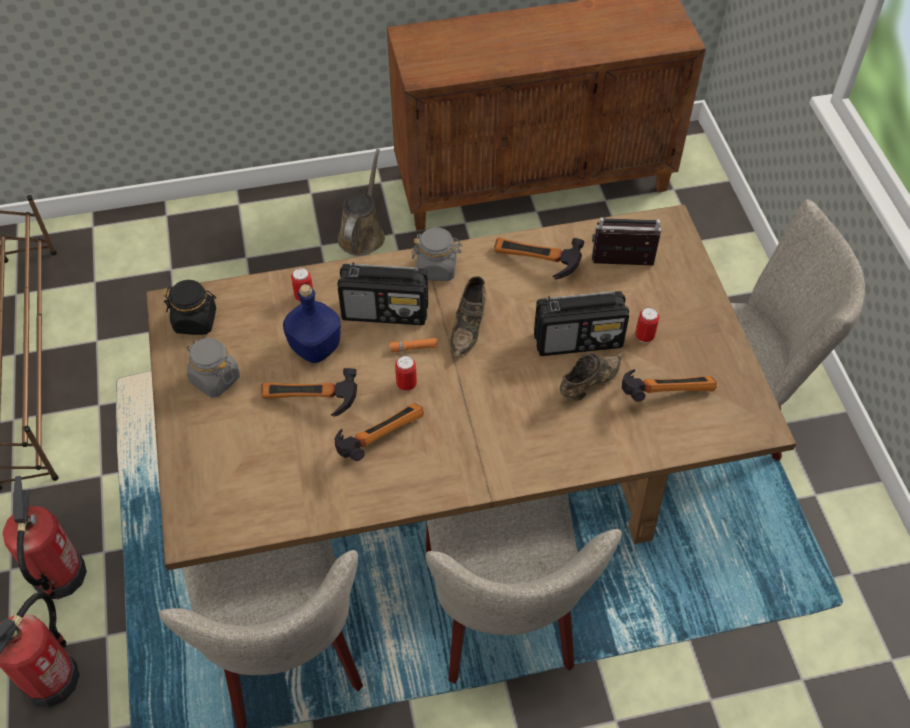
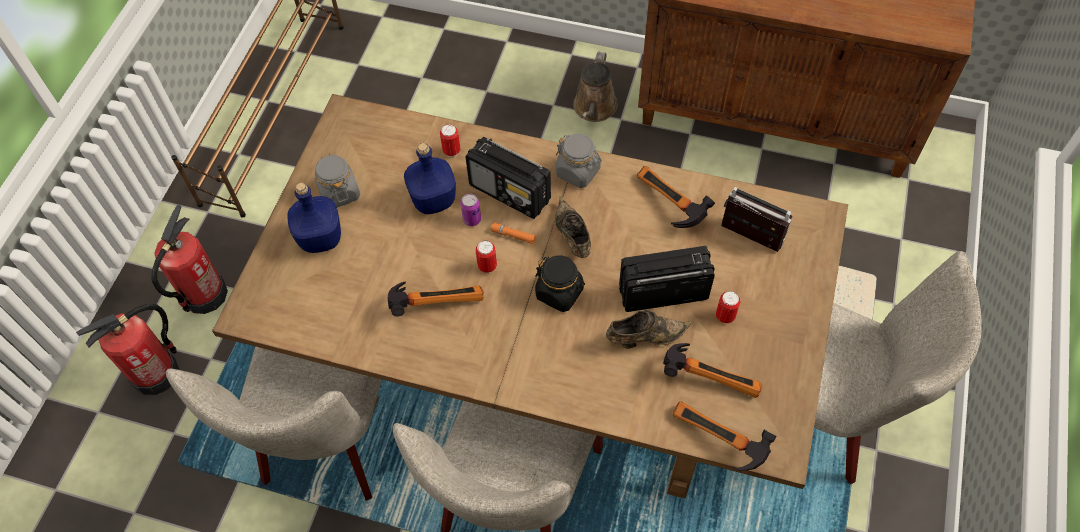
camera: 30 degrees right, 5 degrees up
(195, 321) = (354, 135): black jar -> black jar (559, 293)
(225, 428) = (322, 238): none -> blue bottle
(309, 404) = (399, 248): hammer -> hammer (715, 443)
(363, 234) = (594, 109): brown watering can -> brown watering can turned 150 degrees clockwise
(364, 349) = (472, 219): none -> can
(469, 327) = (572, 238): brown shoe -> brown shoe turned 120 degrees clockwise
(579, 340) = (662, 293): radio -> radio turned 150 degrees clockwise

